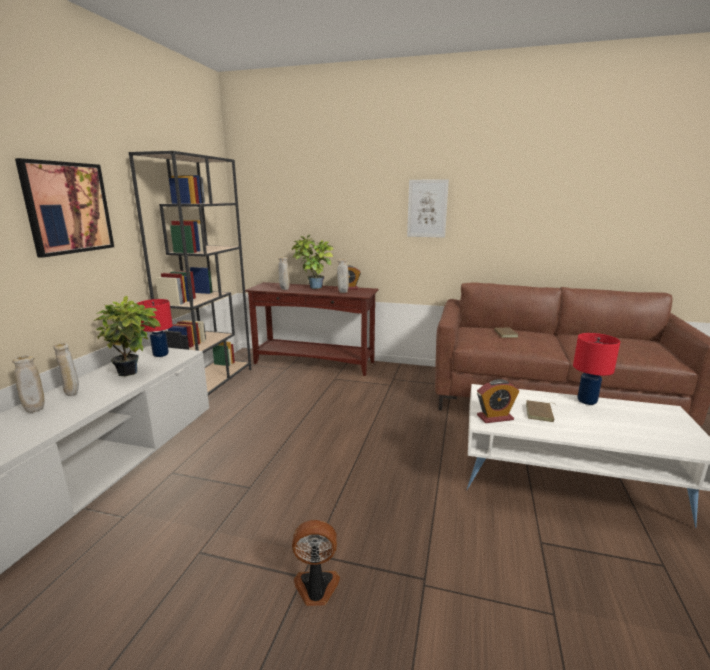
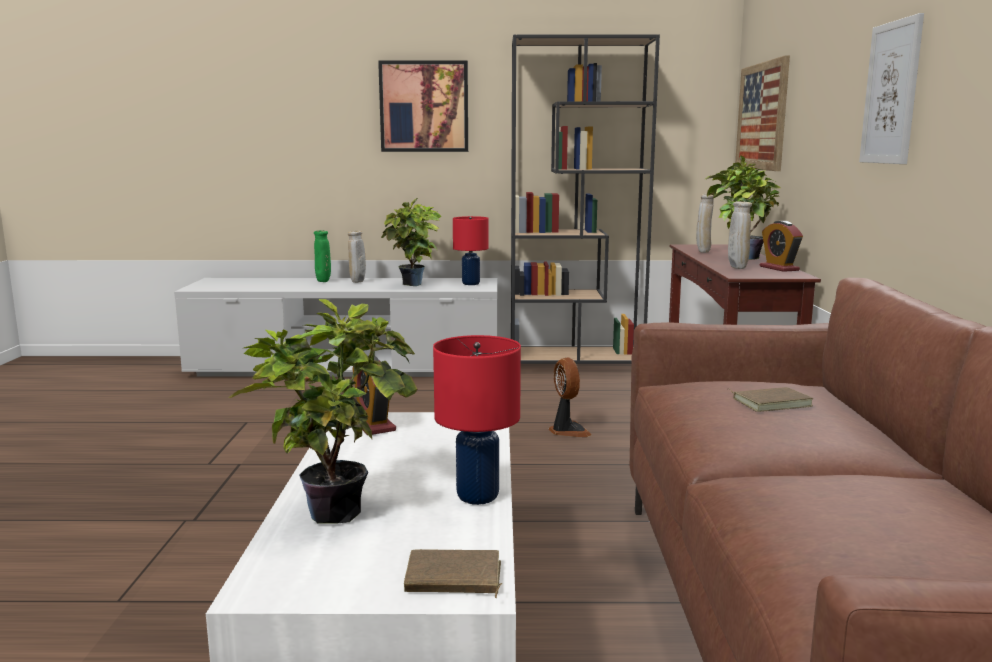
camera: 75 degrees right, 5 degrees down
(35, 410) = (323, 281): beige vase -> green vase
(279, 211) = (762, 116): none -> picture
(316, 589) = (192, 471): fan -> fan (567, 431)
(540, 413) = (401, 454): brown book -> brown book (453, 579)
(617, 432) = (337, 509): none -> potted plant

